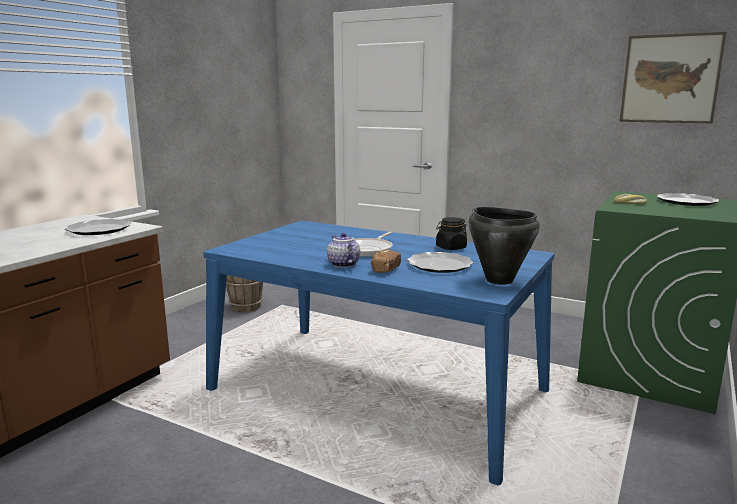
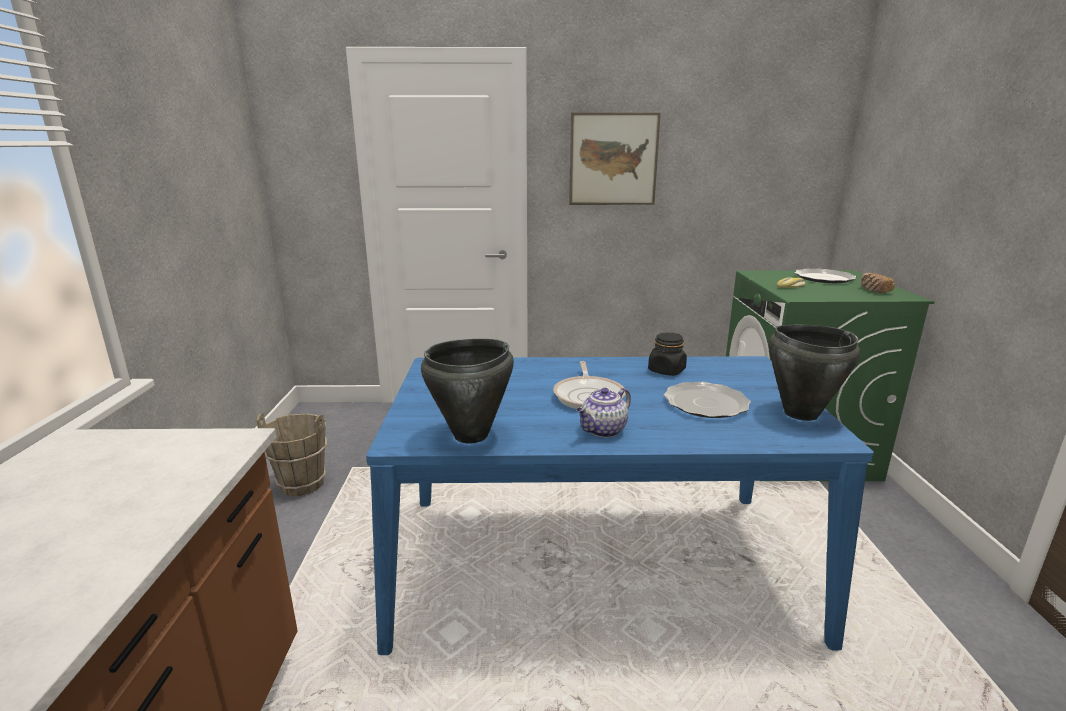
camera: 30 degrees left, 5 degrees up
(99, 229) = (158, 467): plate -> none
(266, 253) = (471, 435): none -> black cooking pot
(342, 264) = (603, 431): teapot -> teapot turned 75 degrees counterclockwise
(384, 270) = (666, 428): bread -> bread (874, 290)
(670, 79) = (768, 148): picture -> picture (613, 159)

